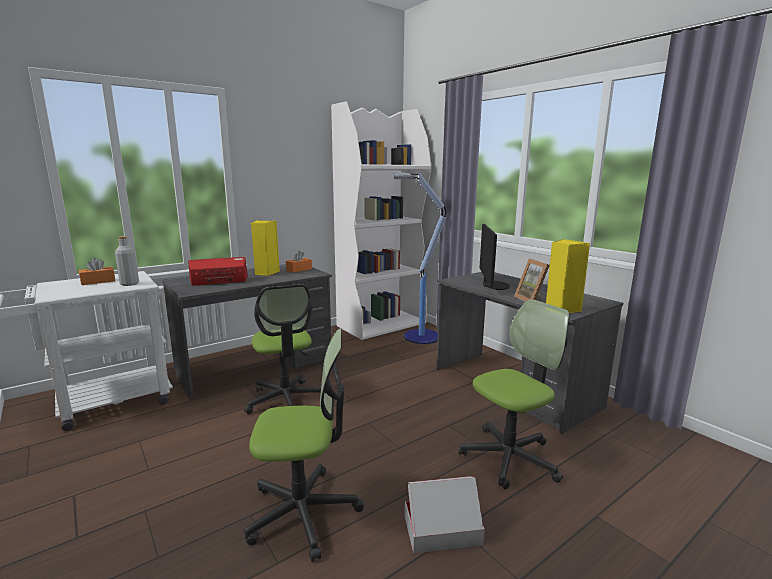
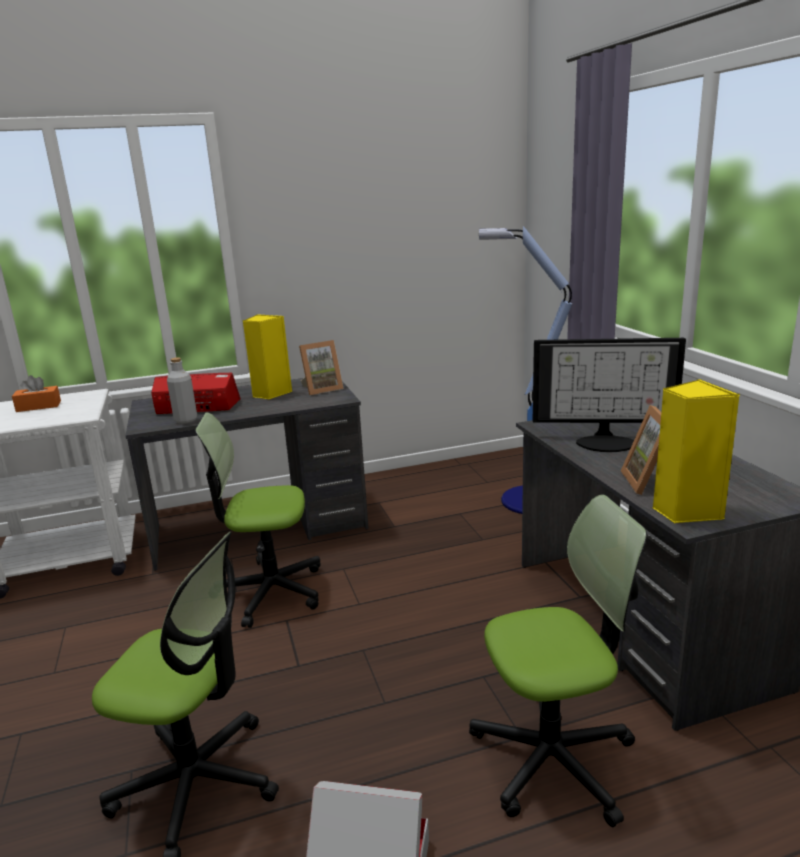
camera: 20 degrees right, 5 degrees up
(129, 284) = (68, 413): grey bottle -> grey bottle (186, 420)
(286, 400) = (270, 591): office chair -> office chair turned 90 degrees clockwise
(299, 269) = (321, 389): orange tissue box -> picture frame
(382, 324) = (479, 471): white bookcase -> none
(493, 285) = (606, 441): monitor -> monitor turned 75 degrees clockwise

